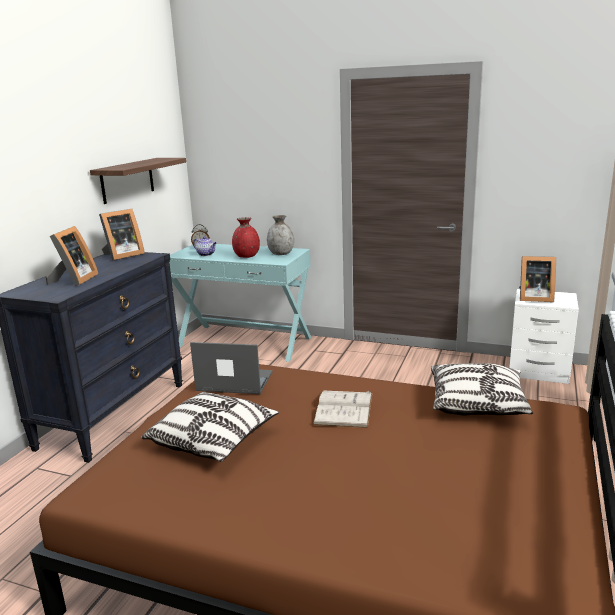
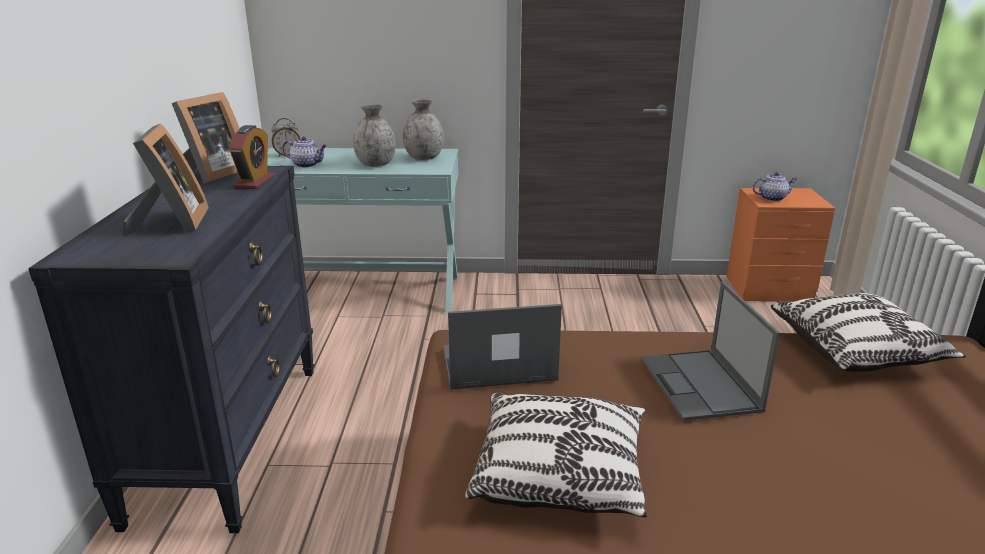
camera: 20 degrees left, 5 degrees up
(127, 180) = (185, 45): shelf -> none
(138, 261) = (254, 182): none -> alarm clock
(247, 256) = (376, 164): red vase -> grey vase
(344, 408) = (700, 385): white book -> laptop
(533, 298) = (772, 198): picture frame -> teapot
(540, 371) = (771, 289): white nightstand -> orange nightstand

